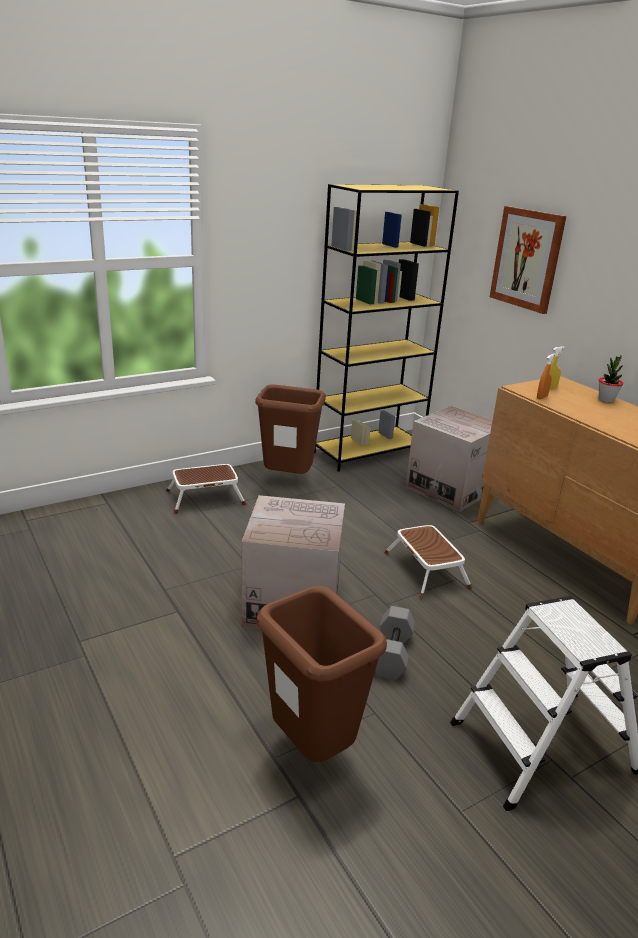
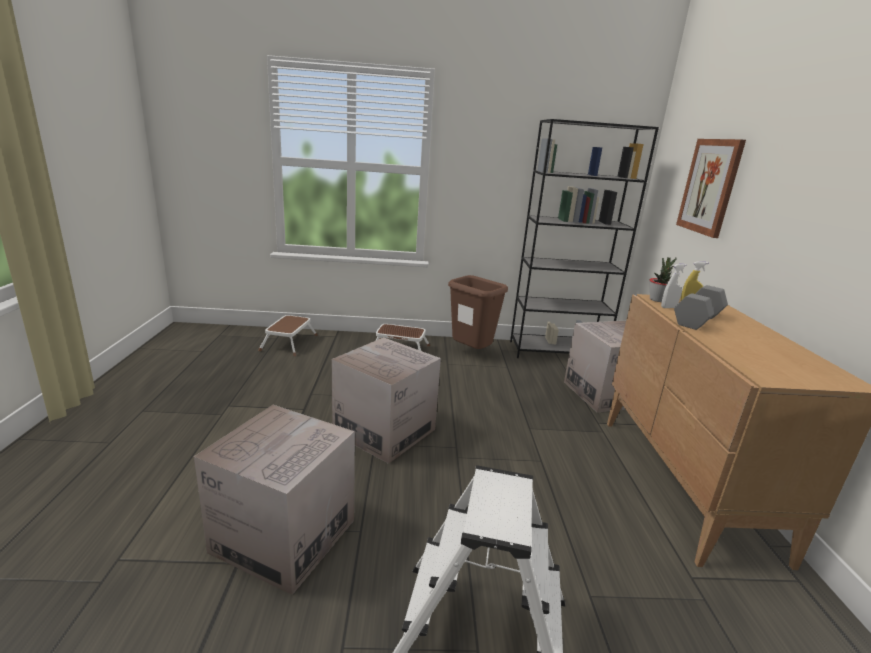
camera: 30 degrees right, 5 degrees down
(312, 750) = (284, 535): brown trash can -> cardboard box
(368, 451) = (557, 351): yellow bookcase -> grey bookcase
(391, 653) = (422, 493): grey dumbbell -> grey dumbbell (696, 319)
(426, 570) = (518, 444): brown step ladder -> brown step ladder (289, 342)
(542, 397) = (668, 307): orange spray bottle -> white spray bottle
(606, 400) = (744, 322): potted plant -> potted plant (657, 300)

